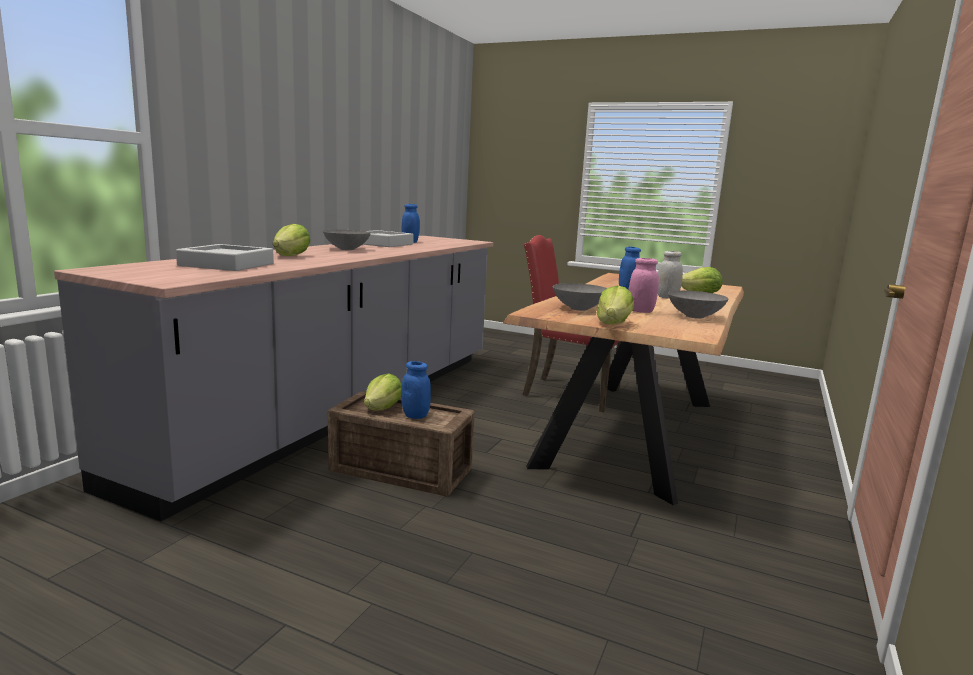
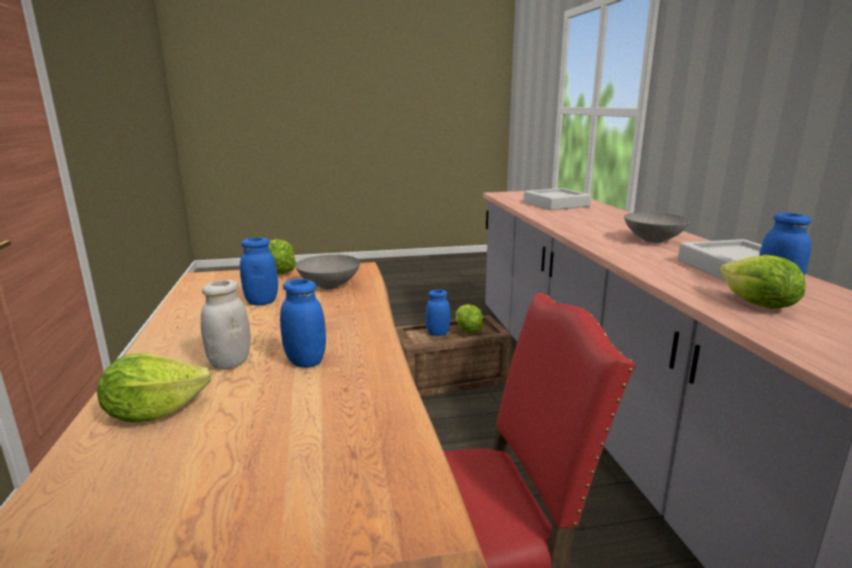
camera: 145 degrees right, 5 degrees up
(292, 256) = (596, 219): lettuce -> lettuce (757, 305)
(640, 311) = (262, 302): pink jar -> blue jar
(694, 316) = (194, 310): grey bowl -> none

